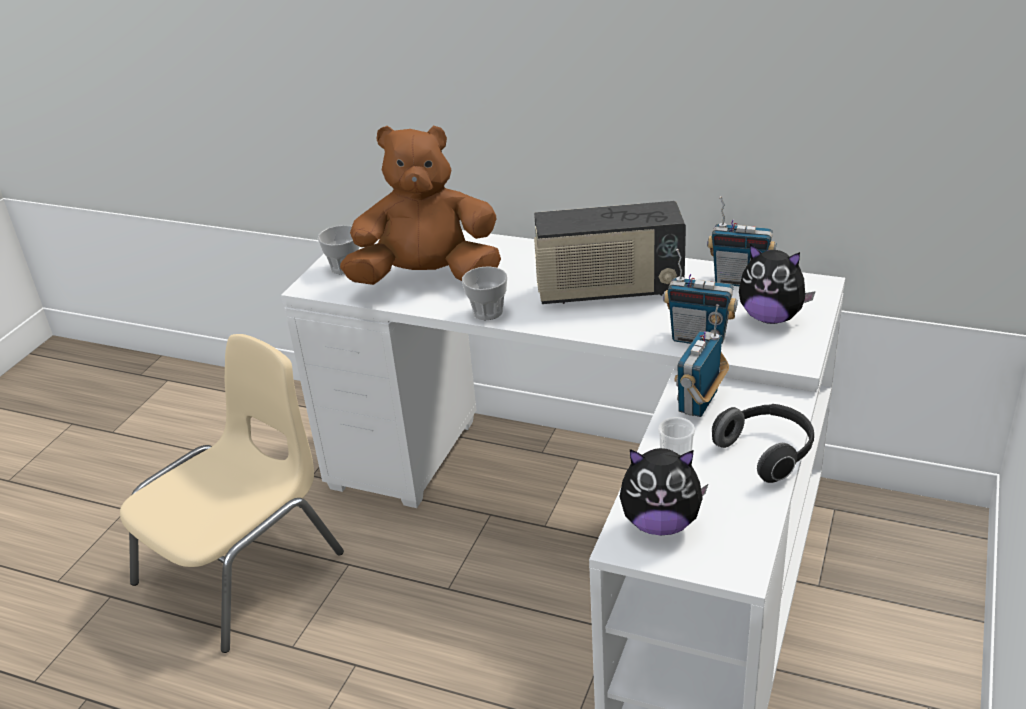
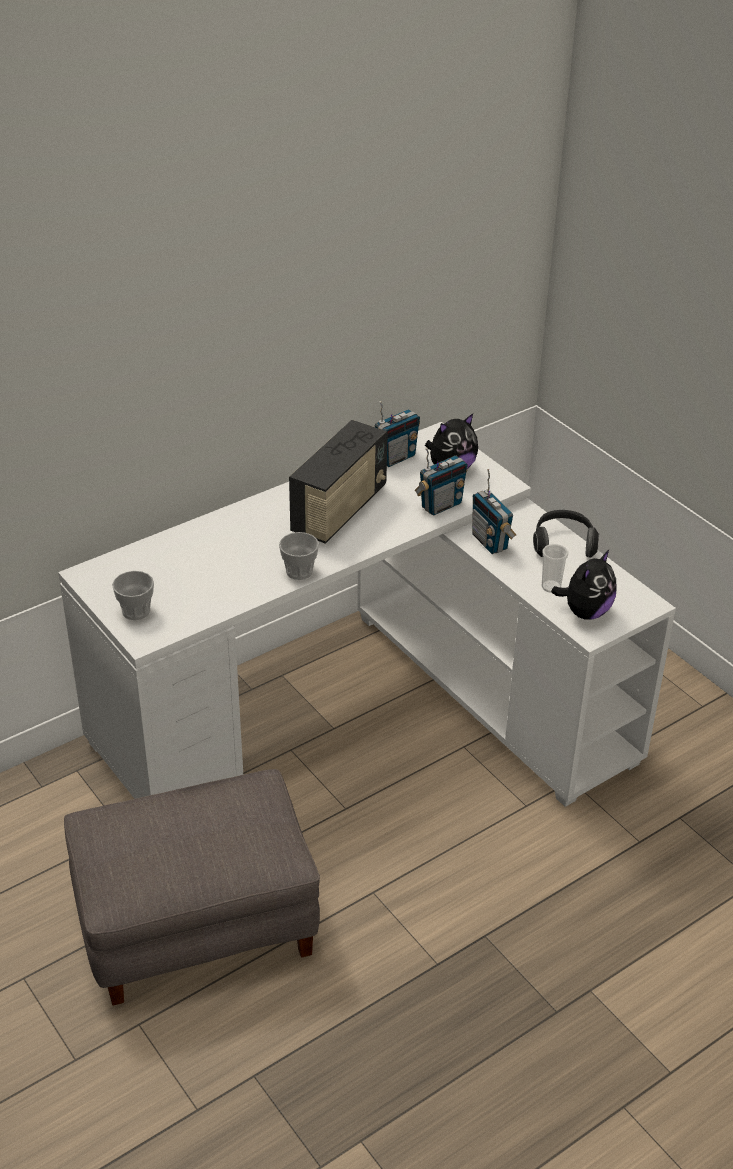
camera: 60 degrees left, 5 degrees up
(243, 568) = (197, 920): beige chair -> grey ottoman
(427, 278) = (213, 578): brown plush toy -> none

